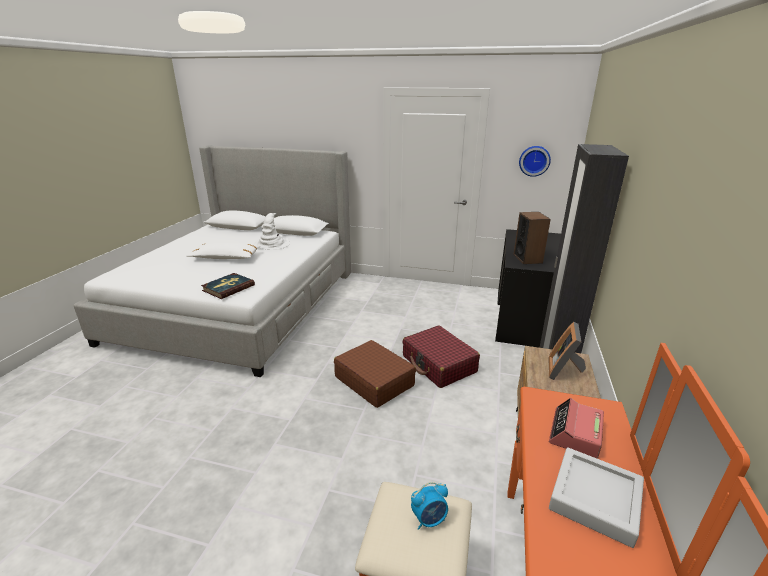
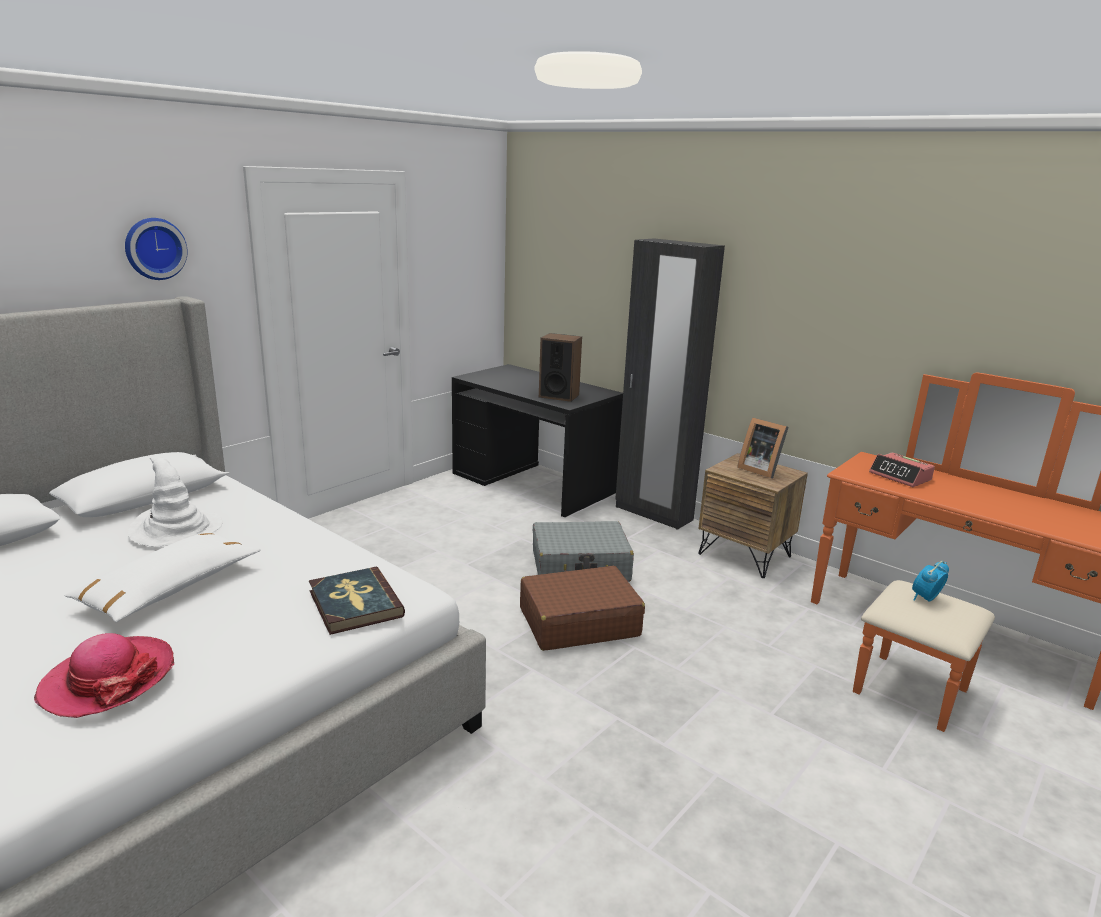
camera: 65 degrees left, 5 degrees down
(160, 269) = (108, 679): none -> hat
(429, 519) = (925, 599): alarm clock -> alarm clock turned 135 degrees counterclockwise
(439, 364) = (580, 566): red suitcase -> grey suitcase
(534, 160) = (463, 273): wall clock -> wall clock (154, 248)
(594, 499) = (973, 494): grey tray -> none

